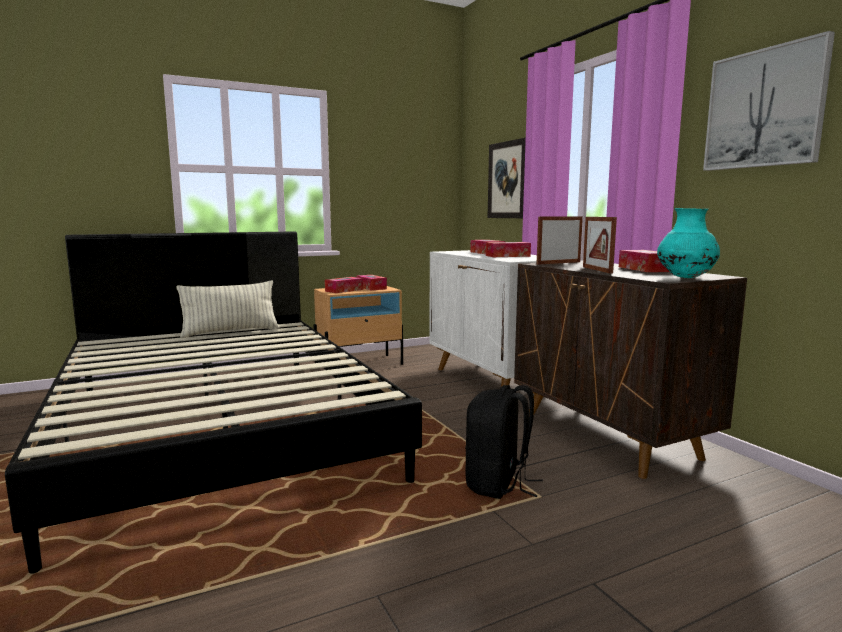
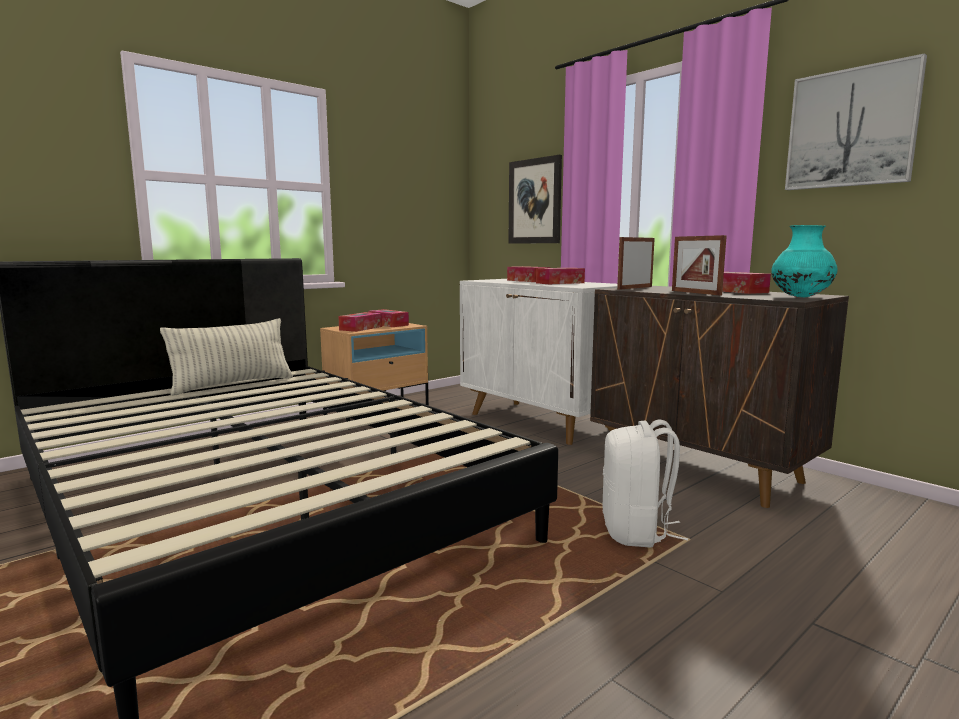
camera: 15 degrees left, 0 degrees up
(498, 484) = (636, 532): black backpack -> white backpack

